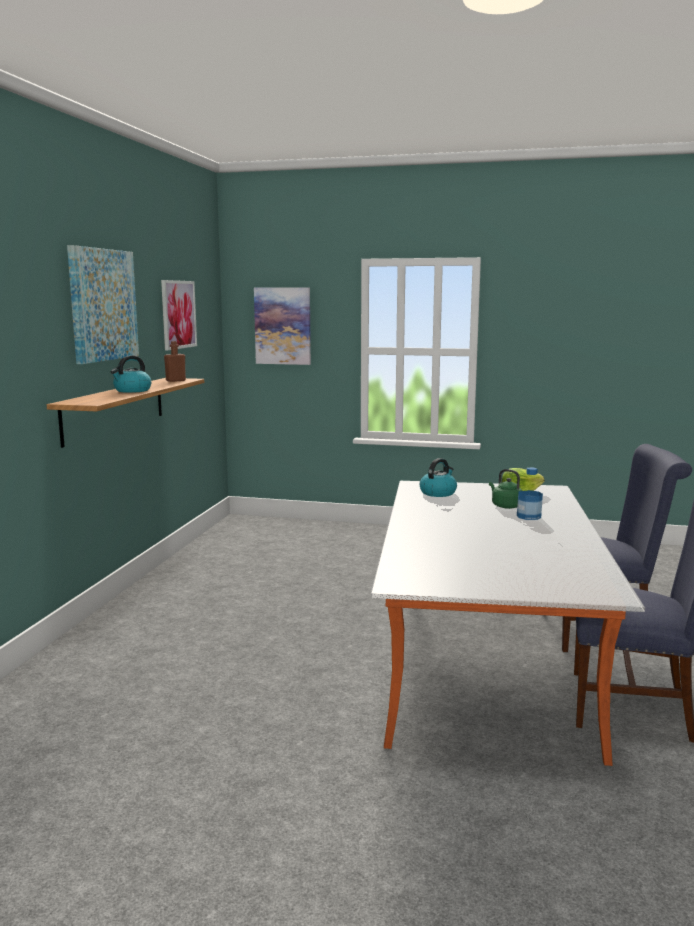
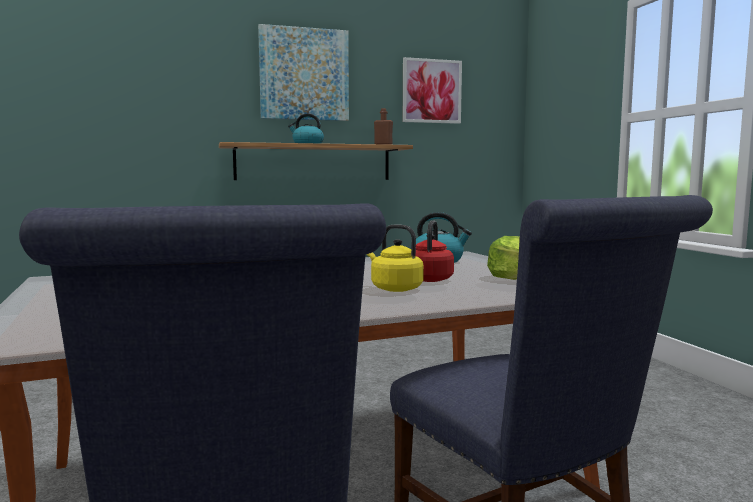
camera: 60 degrees right, 5 degrees down
(283, 326) = (562, 101): picture -> none
(505, 506) = (430, 279): green kettle -> red kettle
(528, 516) = (394, 289): bottle -> yellow kettle

